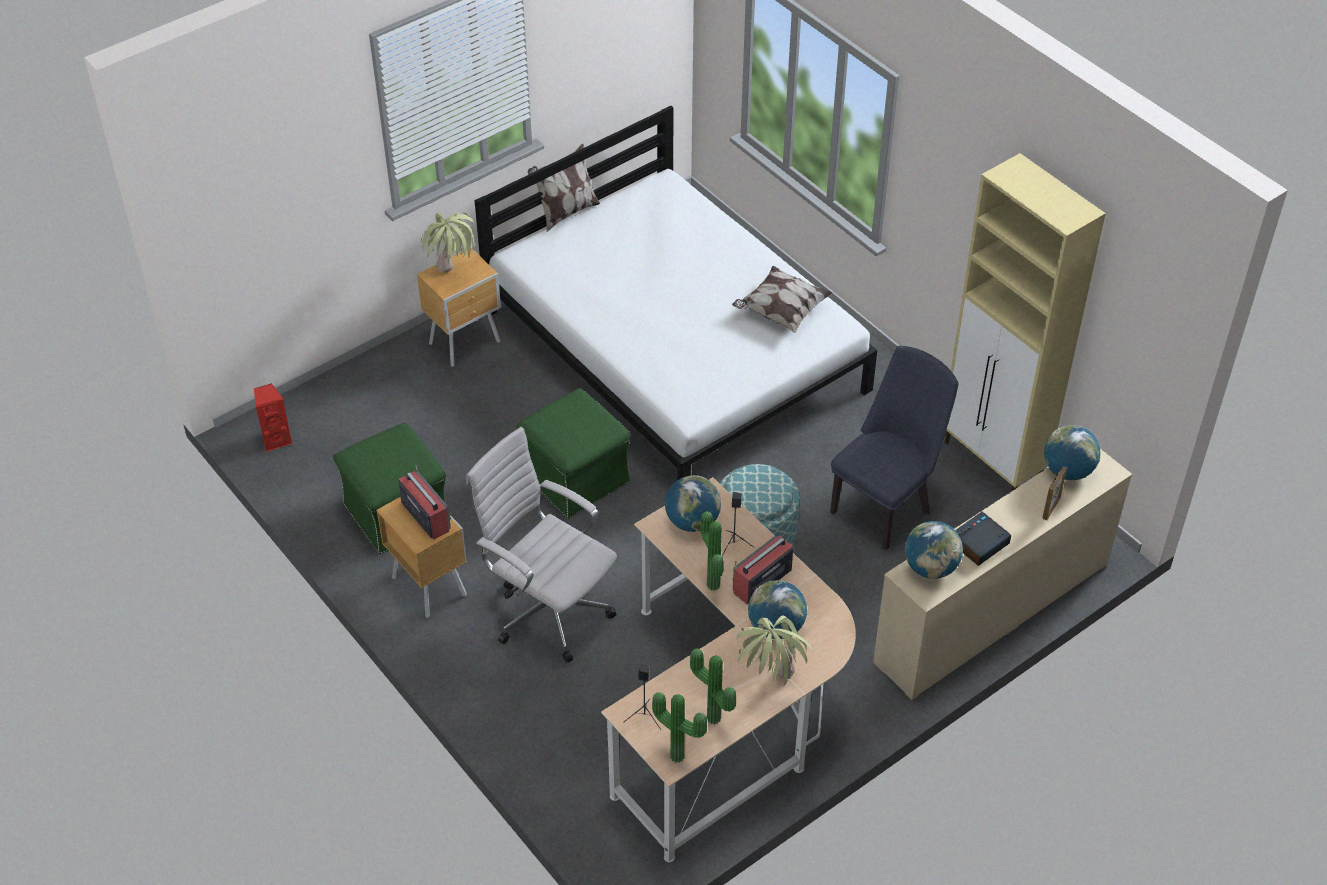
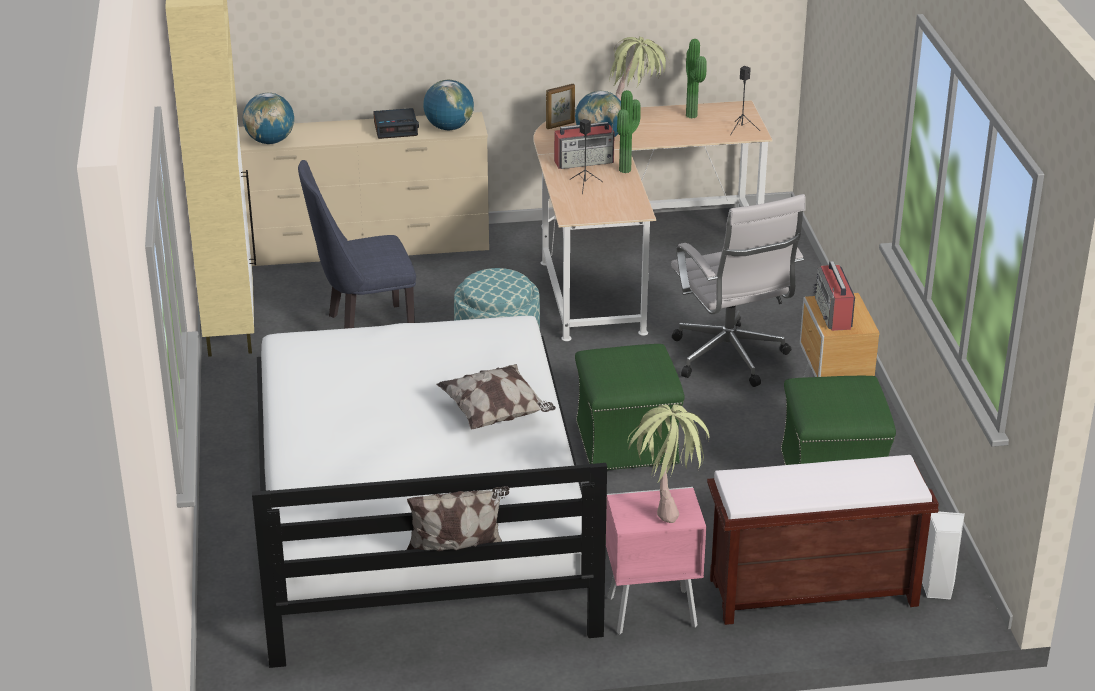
camera: 150 degrees left, 15 degrees down
(276, 439) = (937, 588): red speaker -> white speaker
(364, 400) = (811, 593): none -> brown bench
(466, 343) = (649, 612): brown nightstand -> pink nightstand
(678, 754) = (732, 109): potted plant -> none
(692, 522) = (605, 205): globe -> none
(781, 311) = (328, 374): pillow -> pillow (496, 414)
(1051, 508) = (315, 129): picture frame -> picture frame (560, 125)

